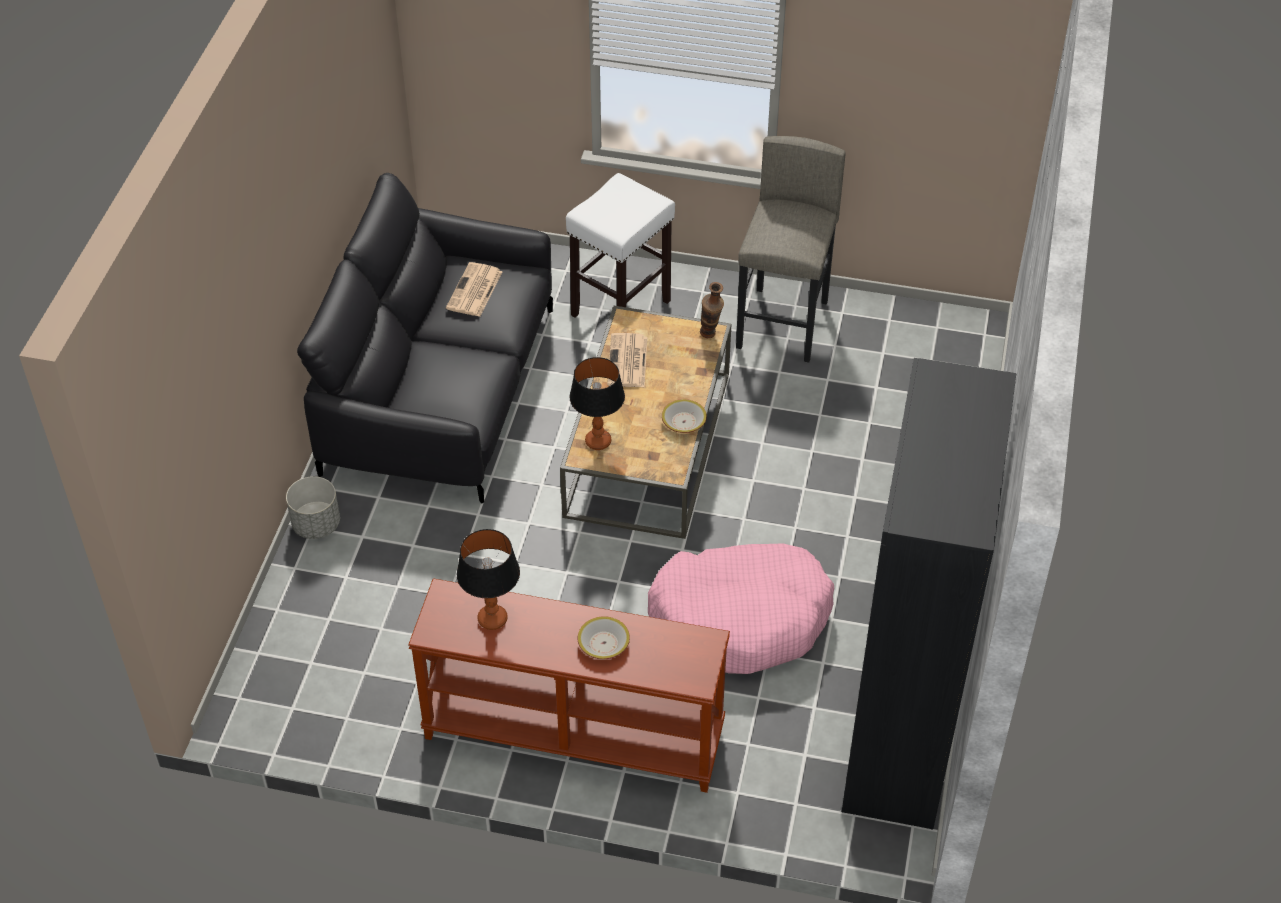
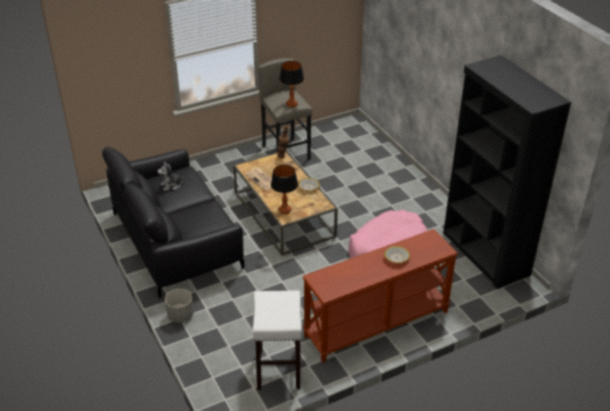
camera: 40 degrees left, 10 degrees down
(474, 291) = (172, 185): newspaper -> plush toy
(492, 619) = (345, 275): table lamp -> table lamp (291, 104)
(621, 307) = (217, 176): white stool -> white stool (278, 369)

